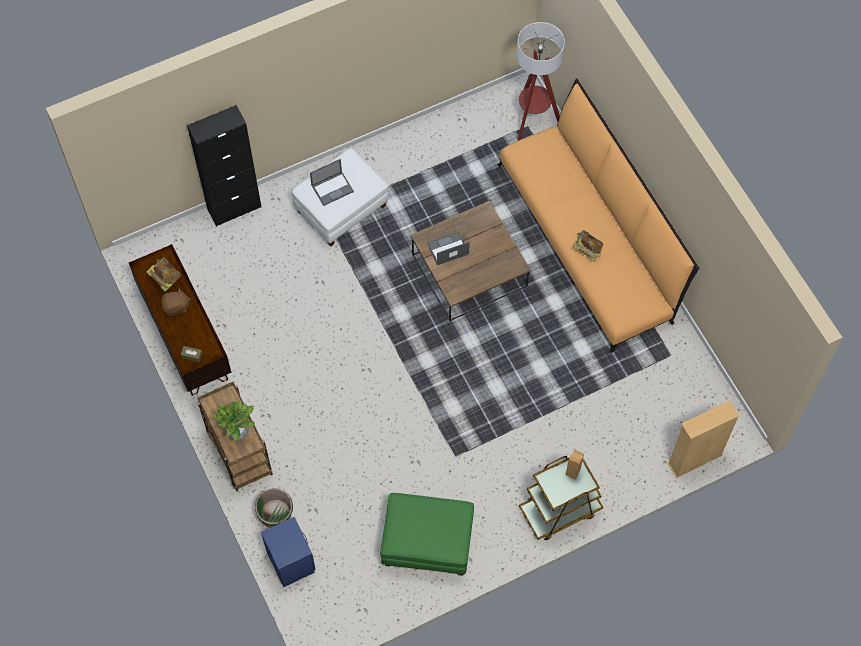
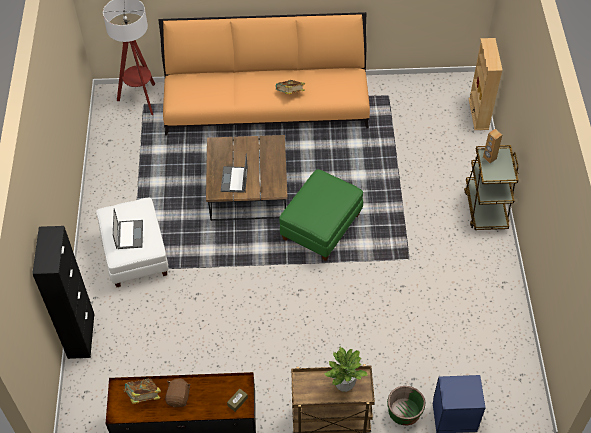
camera: 65 degrees left, 10 degrees down
(427, 543) = (478, 307): green ottoman -> green ottoman (321, 227)

